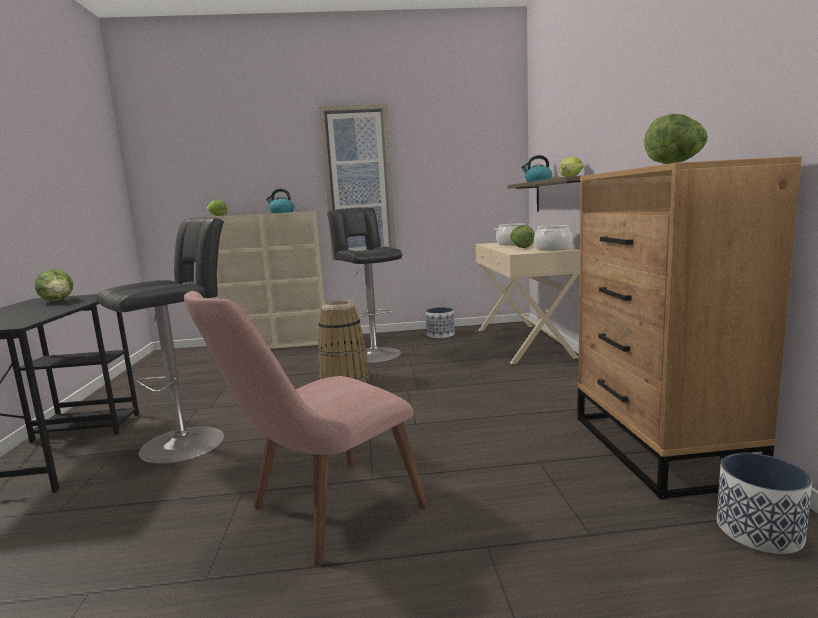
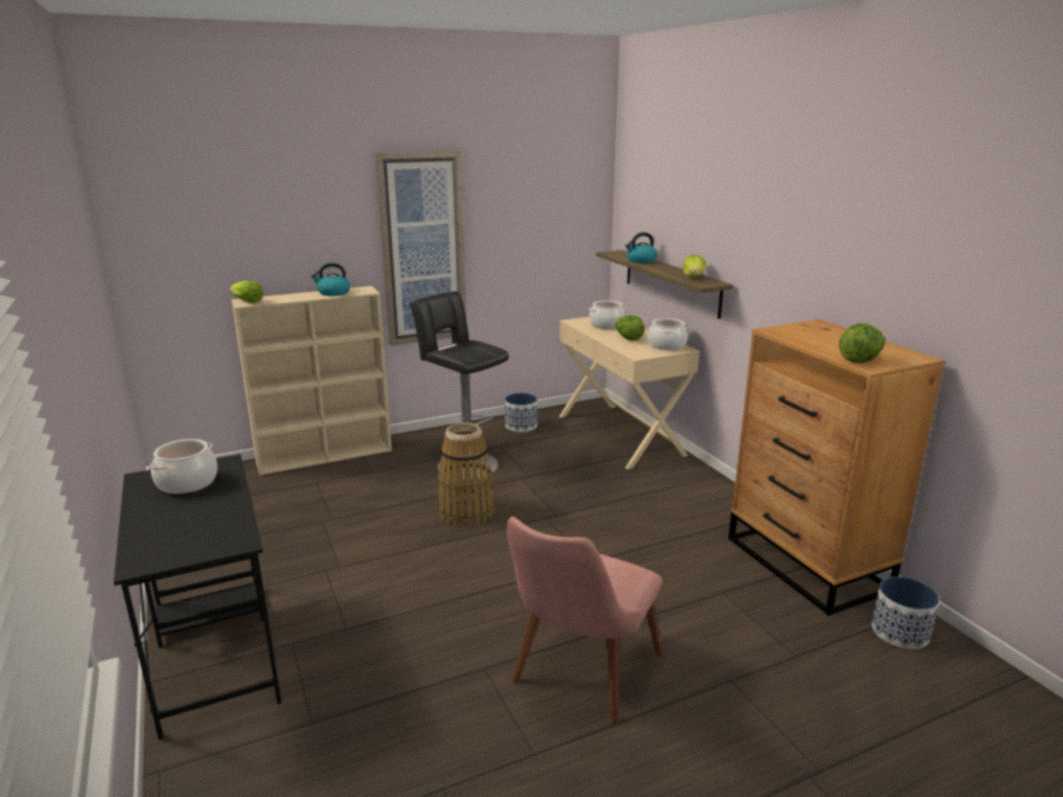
camera: 20 degrees left, 10 degrees up
(58, 301) = (187, 482): lettuce -> cooking pot
(188, 441) = (364, 617): black stool -> none

